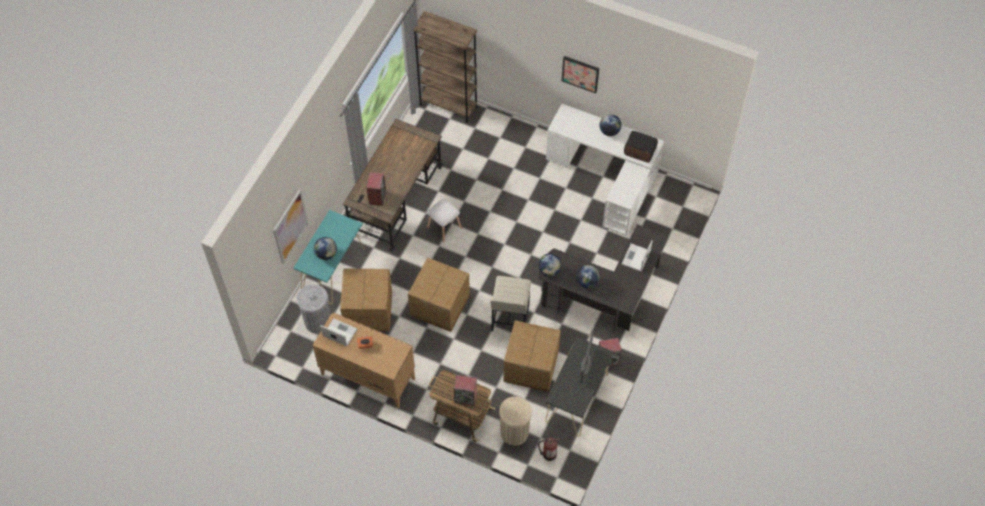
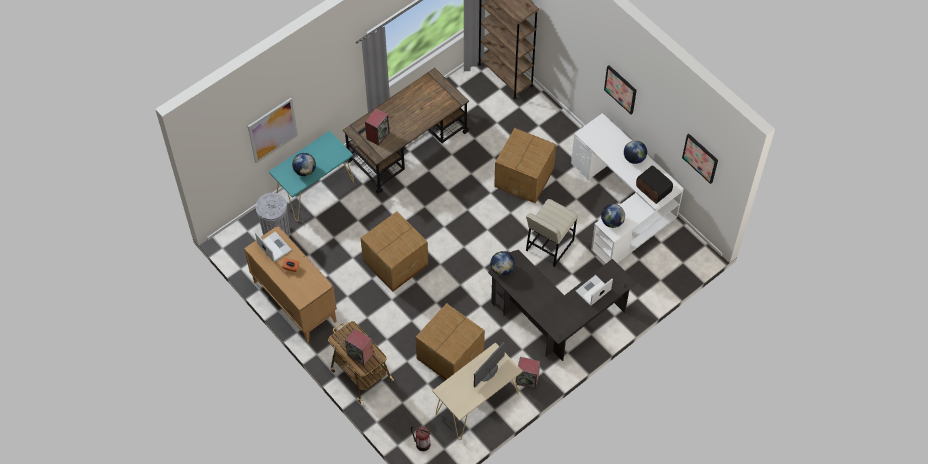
camera: 25 degrees right, 0 degrees up
(369, 310) = (328, 240): cardboard box -> cardboard box (525, 177)
(444, 228) = (438, 191): white stool -> none
(510, 318) = (455, 302): beige chair -> beige chair (549, 246)
(514, 432) = (401, 410): beige trash can -> none
(576, 398) = (477, 404): black console table -> beige console table
(587, 282) = (532, 294): globe -> globe (612, 222)
(680, 106) = (700, 158): none -> picture

